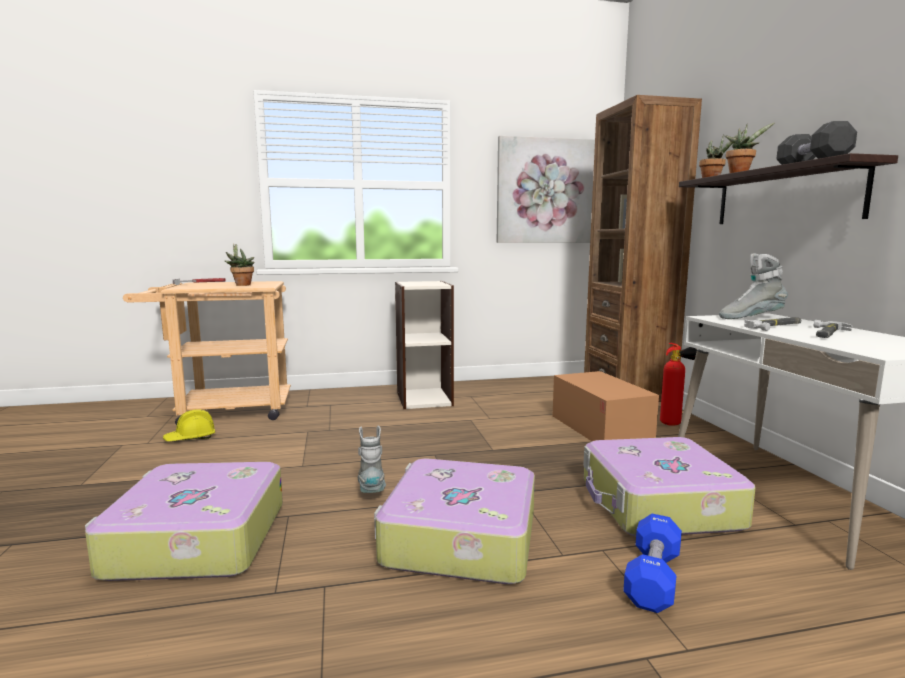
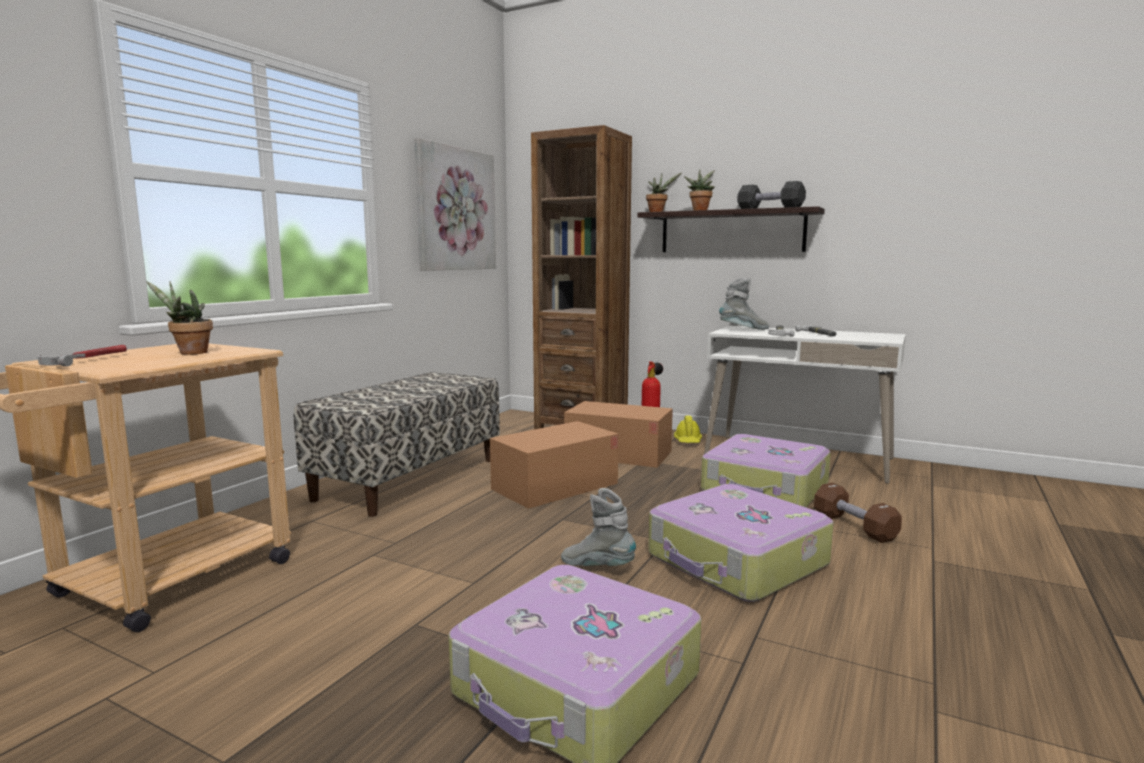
camera: 50 degrees left, 0 degrees up
(190, 438) = (219, 632): yellow hard hat -> yellow hard hat (688, 441)
(424, 398) = (409, 478): bookcase -> bench
(489, 433) = (555, 486): none -> cardboard box
(652, 578) = (854, 526): blue dumbbell -> brown dumbbell
(750, 318) = (744, 330): grey boot -> grey boot turned 135 degrees counterclockwise

